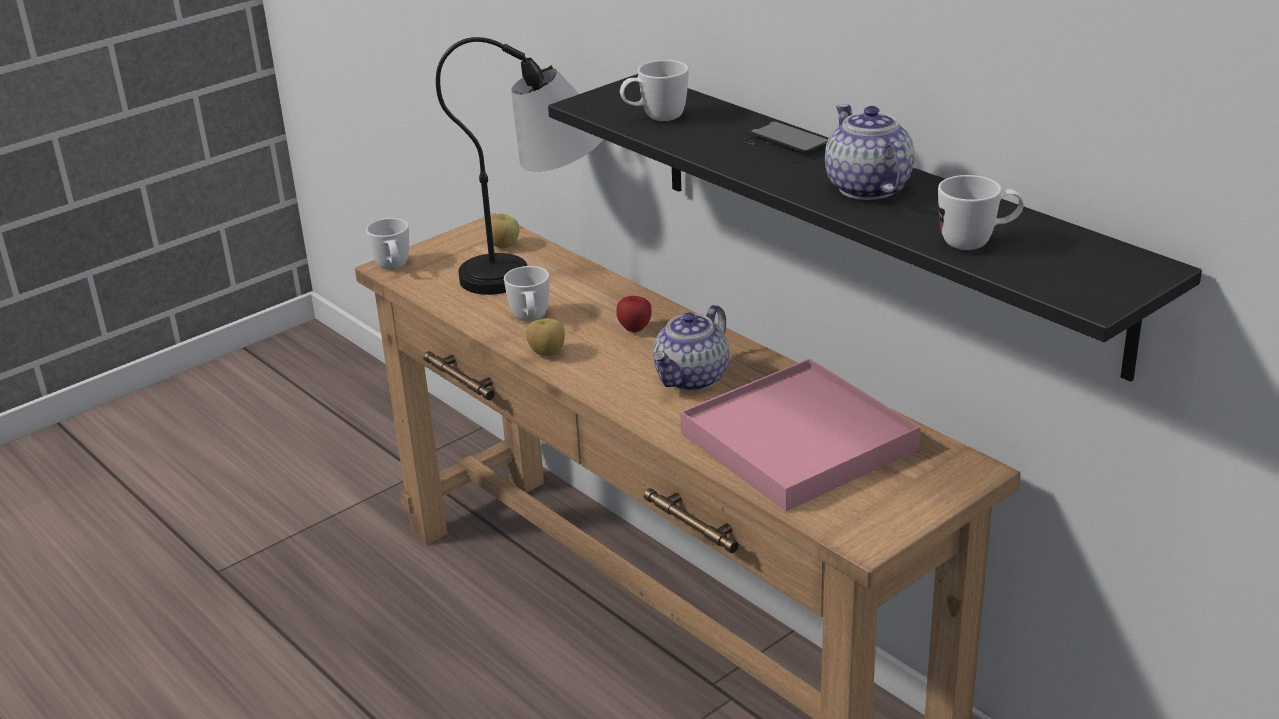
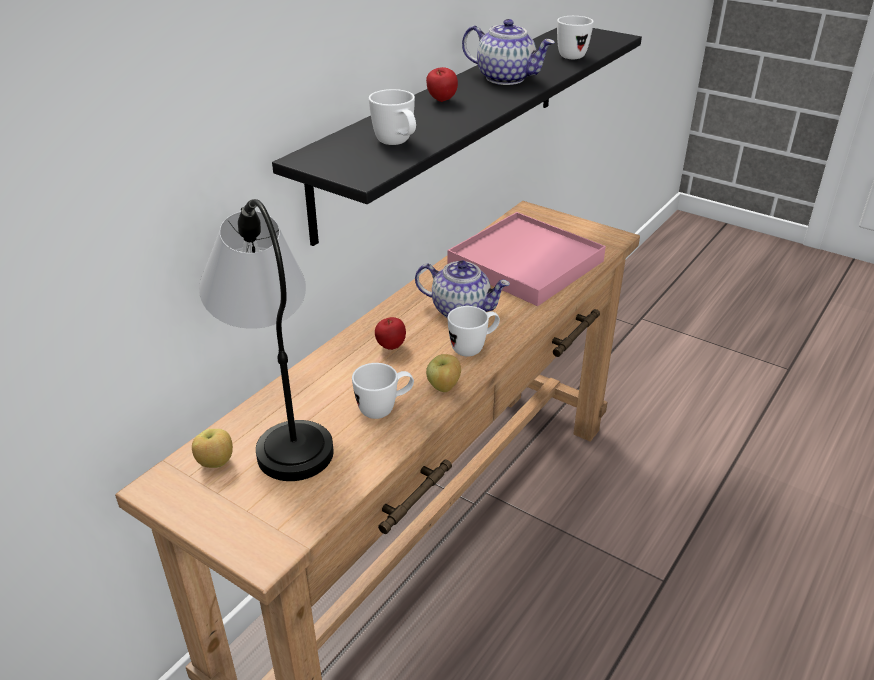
camera: 105 degrees left, 5 degrees up
(393, 268) = (271, 547): white mug -> white mug (473, 348)
(784, 145) = (441, 101): phone -> apple
(866, 188) = (506, 78): teapot -> teapot turned 120 degrees counterclockwise

